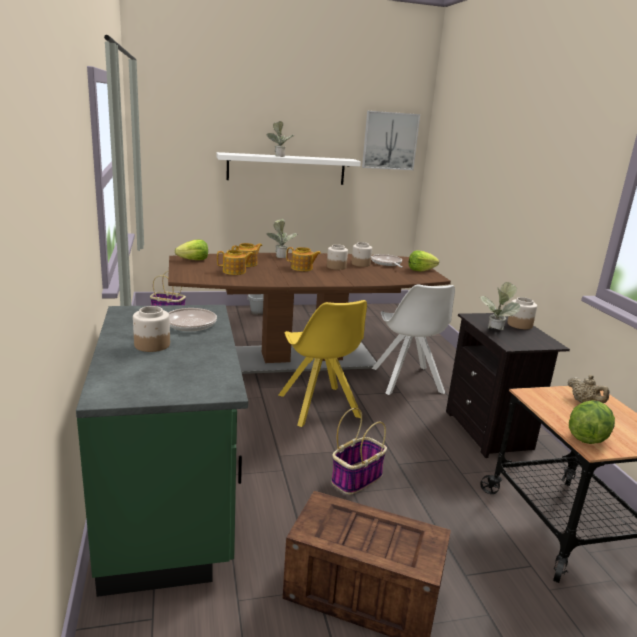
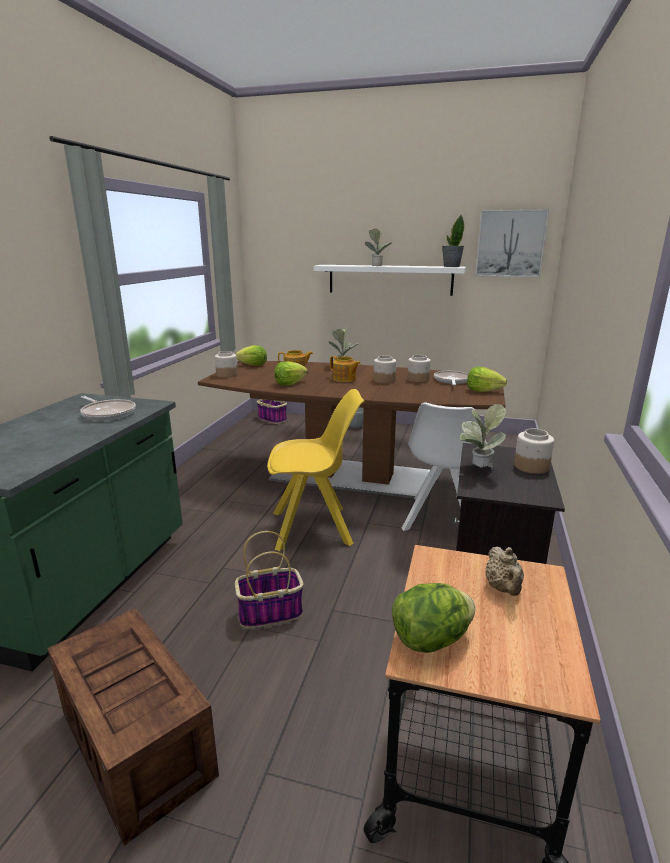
camera: 30 degrees right, 0 degrees up
(151, 345) = (42, 427): jar -> jar (226, 375)
(235, 271) = (271, 377): teapot -> none
(262, 276) = (290, 383): none -> lettuce
(319, 407) = (314, 528): yellow chair -> yellow chair turned 105 degrees counterclockwise
(344, 159) = (451, 266): none -> potted plant

